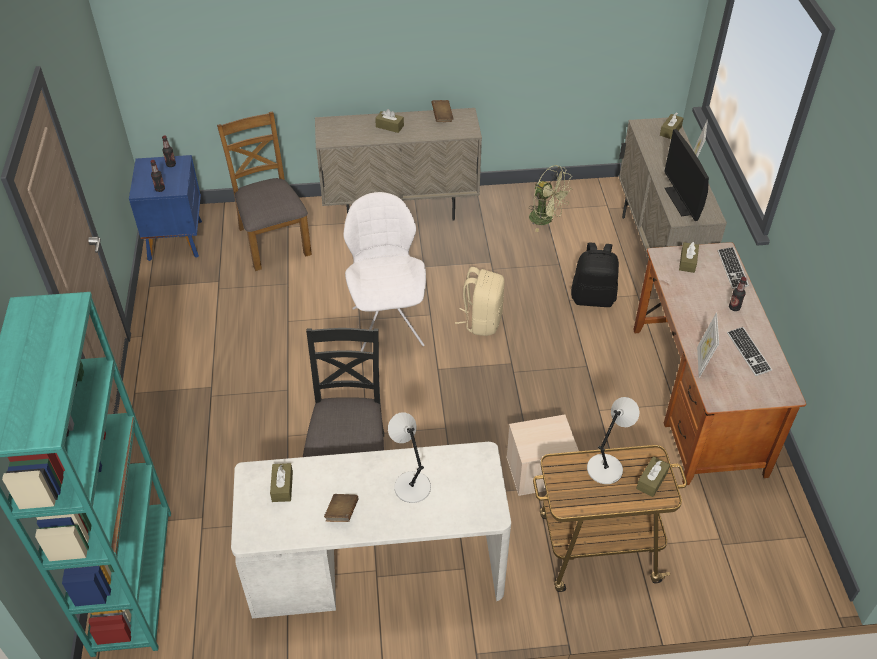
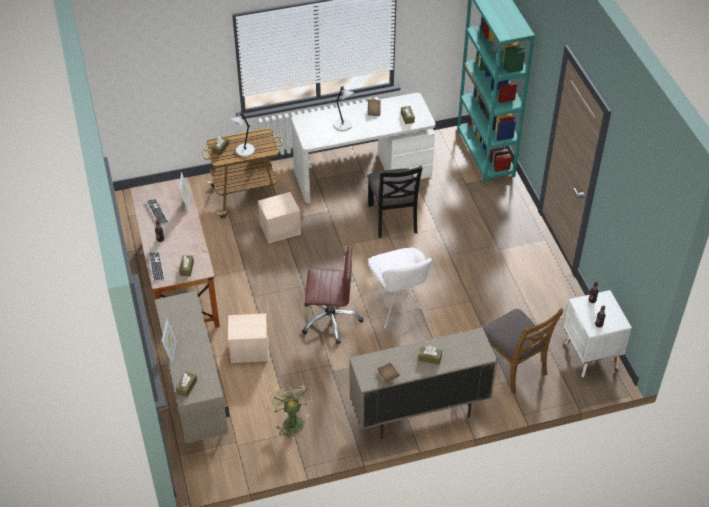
camera: 170 degrees right, 0 degrees up
(176, 239) = (590, 356): blue nightstand -> white nightstand
(482, 321) = (330, 319): beige backpack -> brown office chair
(546, 219) = (291, 421): green fan -> green fan turned 45 degrees clockwise
(593, 297) = (249, 350): black backpack -> beige storage box
(682, 200) = (185, 314): monitor -> none

